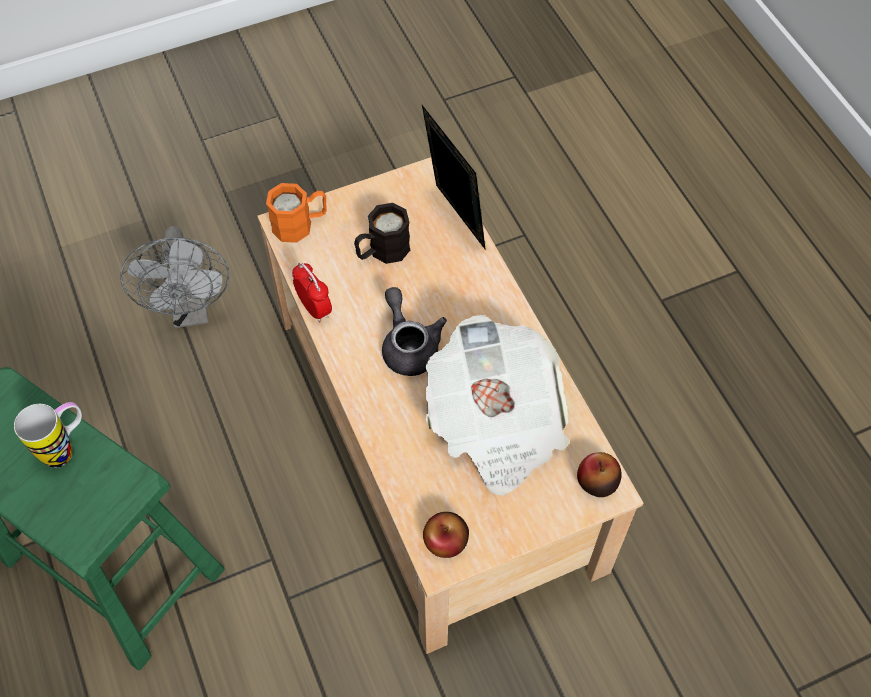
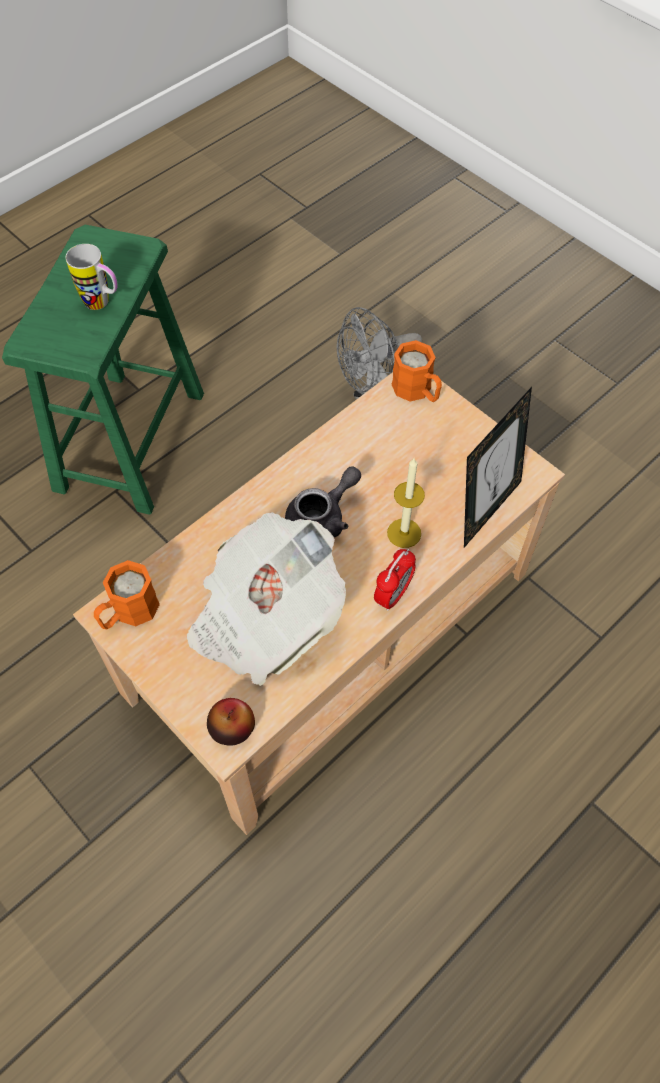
camera: 70 degrees right, 0 degrees up
(314, 308) = (331, 433): alarm clock -> alarm clock (393, 595)
(382, 251) = (418, 463): black mug -> none
(446, 541) = (128, 612): apple -> orange mug
(452, 288) = (404, 533): none -> candle

